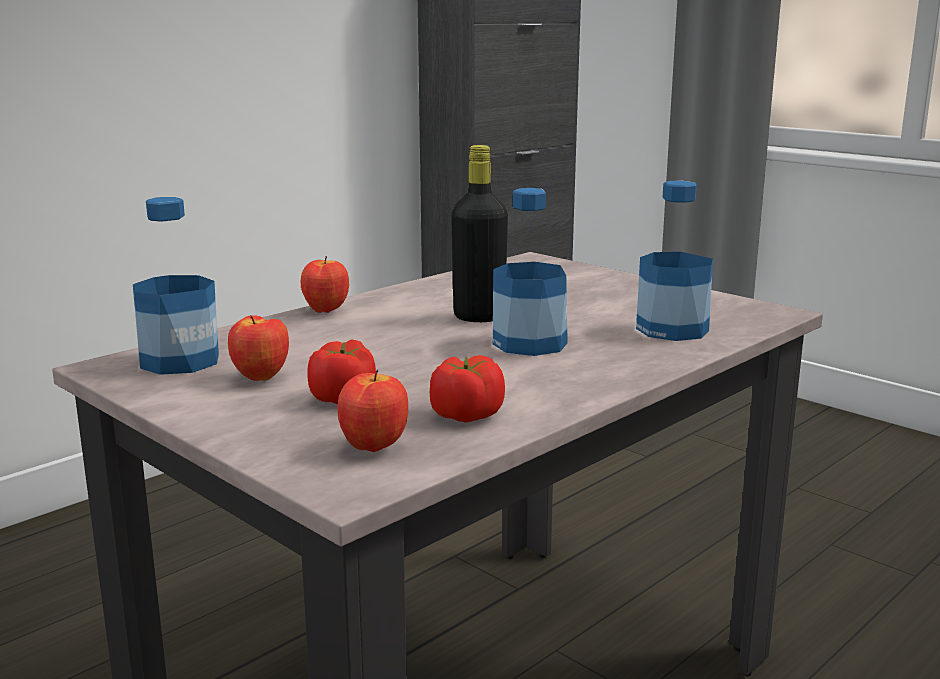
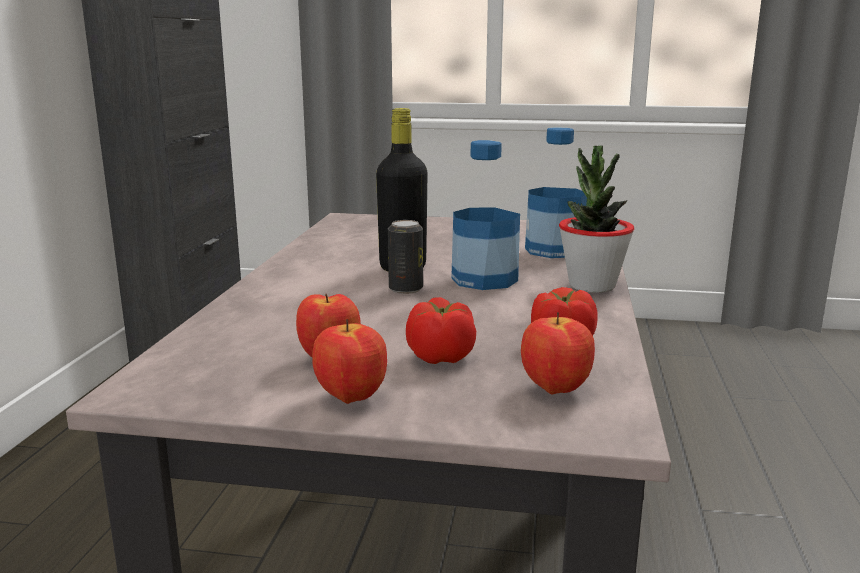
camera: 35 degrees left, 0 degrees up
(180, 361) = (211, 364): bottle -> none
(325, 311) = (259, 288): apple -> apple (350, 398)
(438, 337) = (405, 289): none -> can
(624, 373) = (592, 286): none -> potted plant

